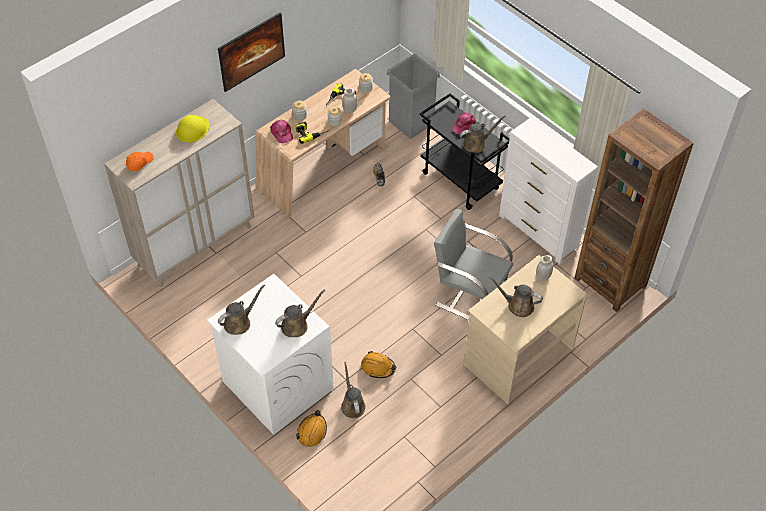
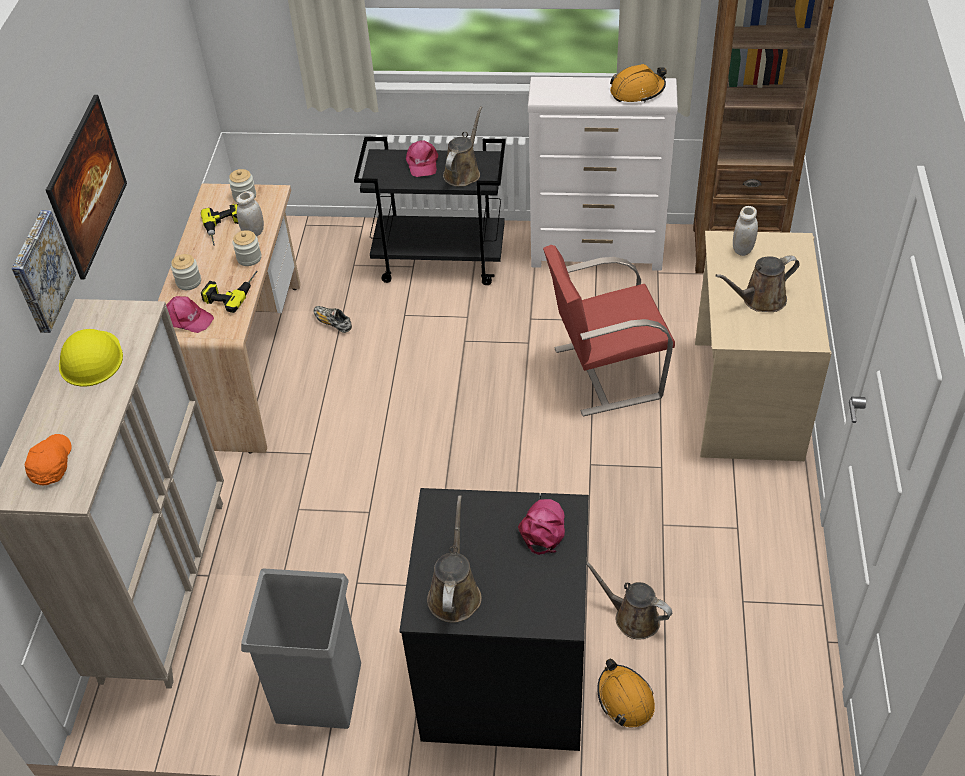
camera: 40 degrees left, 5 degrees down
(195, 81) = (40, 271): none -> picture
(277, 384) = (503, 678): white washing machine -> black washing machine
(297, 325) = (543, 529): brown watering can -> pink cap
(378, 367) = (606, 544): orange hard hat -> orange hard hat (637, 91)
(411, 122) = (301, 237): grey trash can -> grey trash can (319, 691)
(469, 293) = (604, 373): grey chair -> red chair

